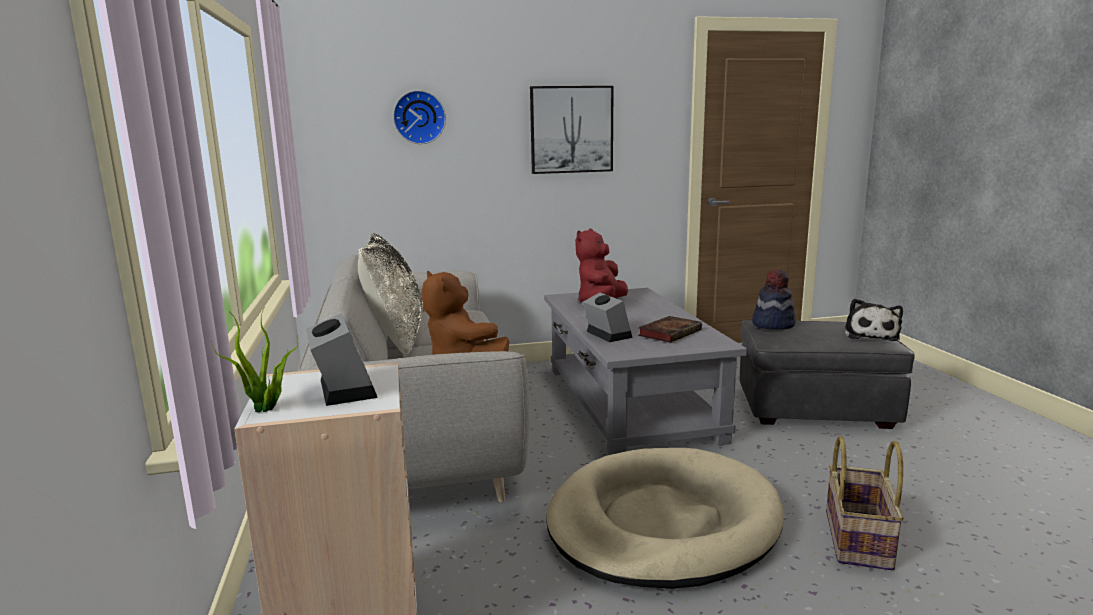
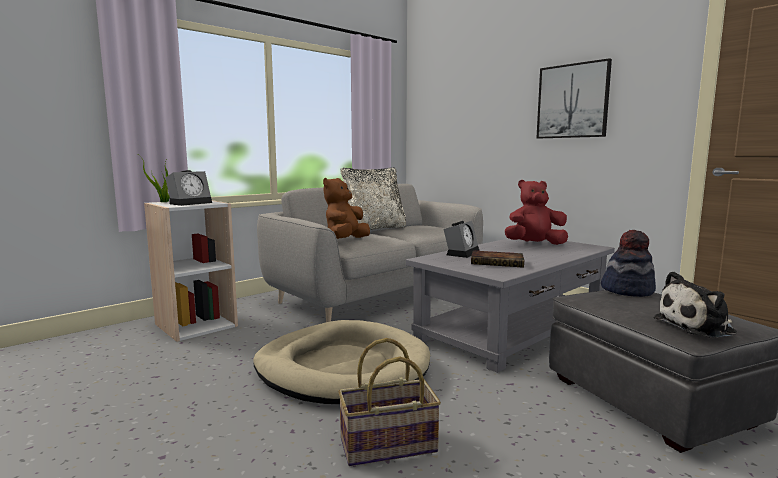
camera: 60 degrees right, 5 degrees down
(419, 117) = (471, 99): wall clock -> none

